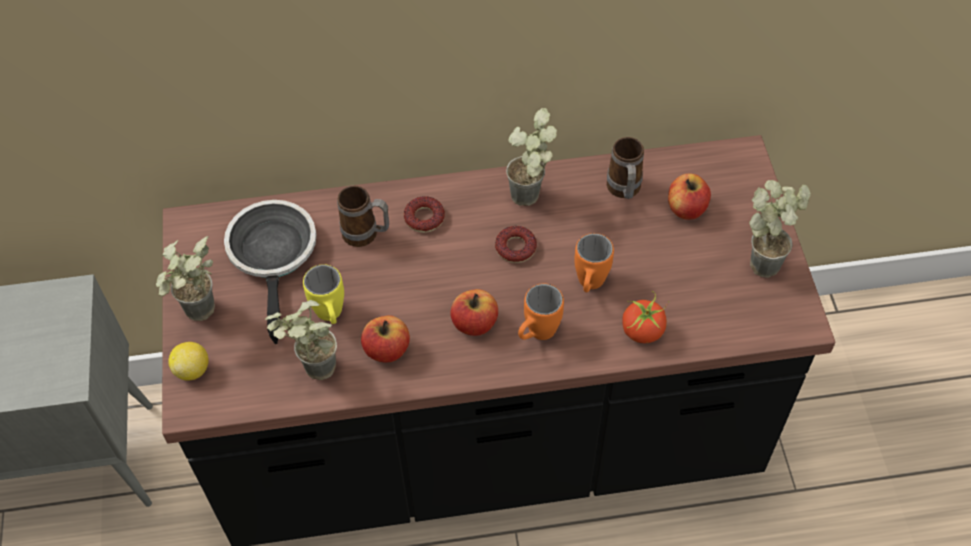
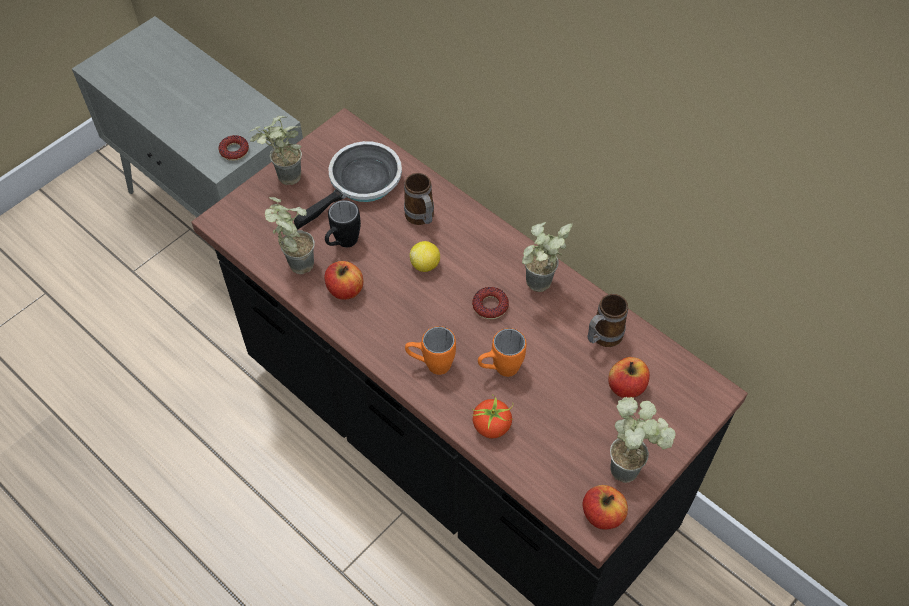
camera: 50 degrees right, 0 degrees up
(193, 369) = (245, 204): lemon -> lemon (425, 265)
(331, 317) = (342, 244): yellow mug -> black mug
(424, 218) = (464, 239): donut -> donut (234, 151)
(475, 323) = (408, 323): apple -> apple (602, 515)

